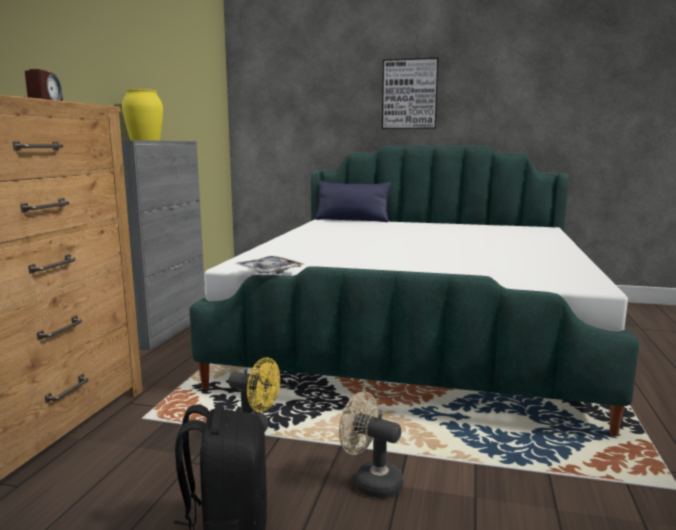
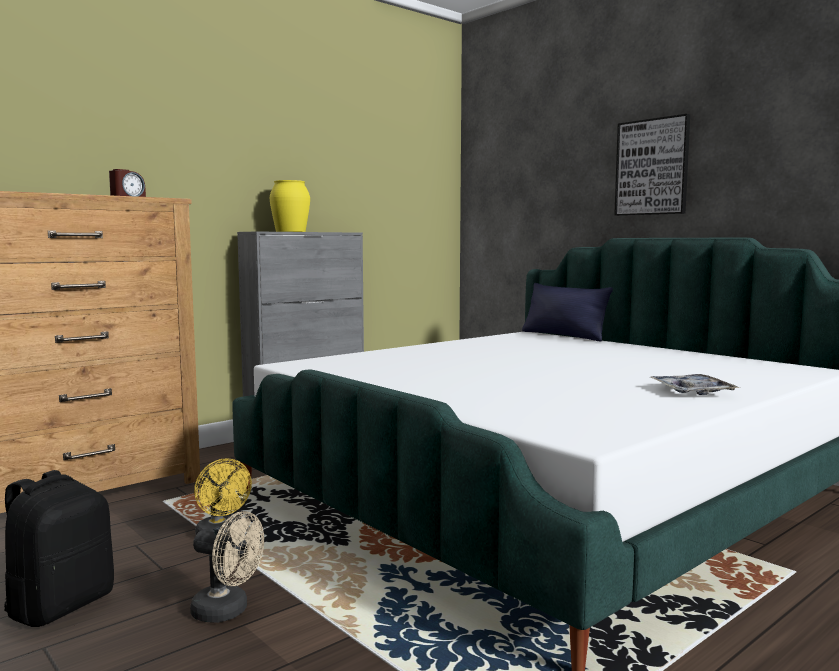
camera: 35 degrees right, 5 degrees down
(269, 271) = (292, 372): tray -> tray (692, 391)
(370, 482) = (228, 611): beige fan -> beige fan turned 135 degrees clockwise

